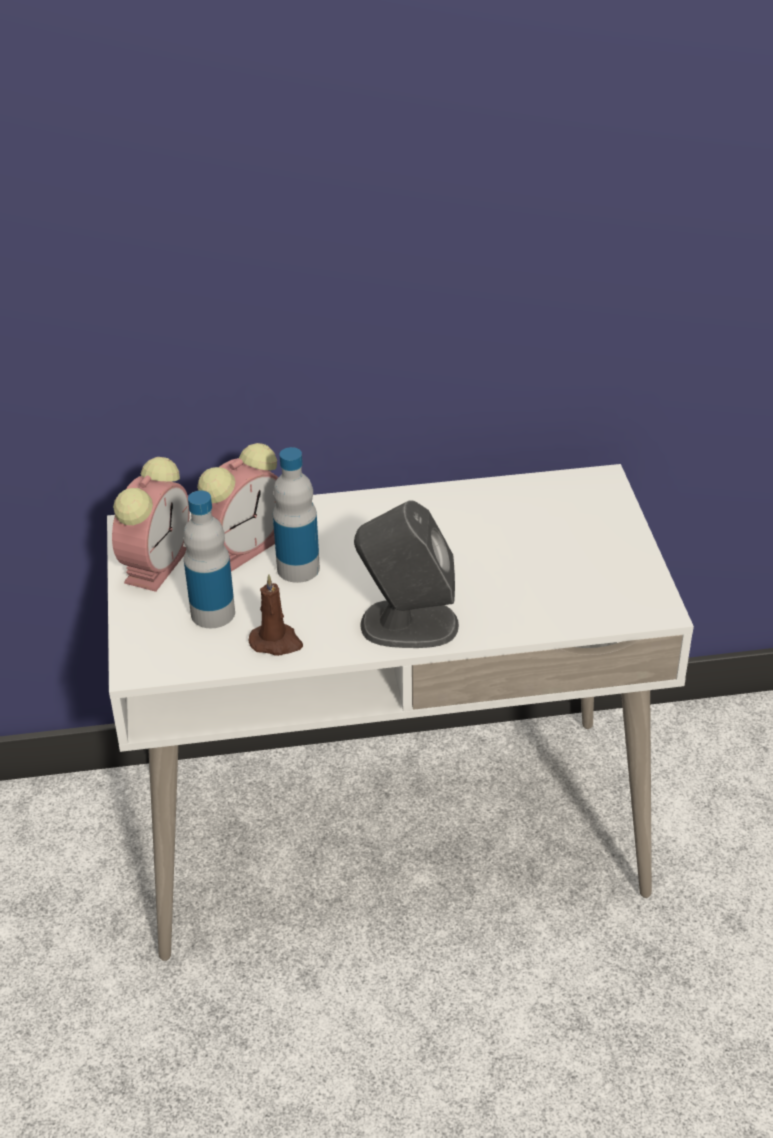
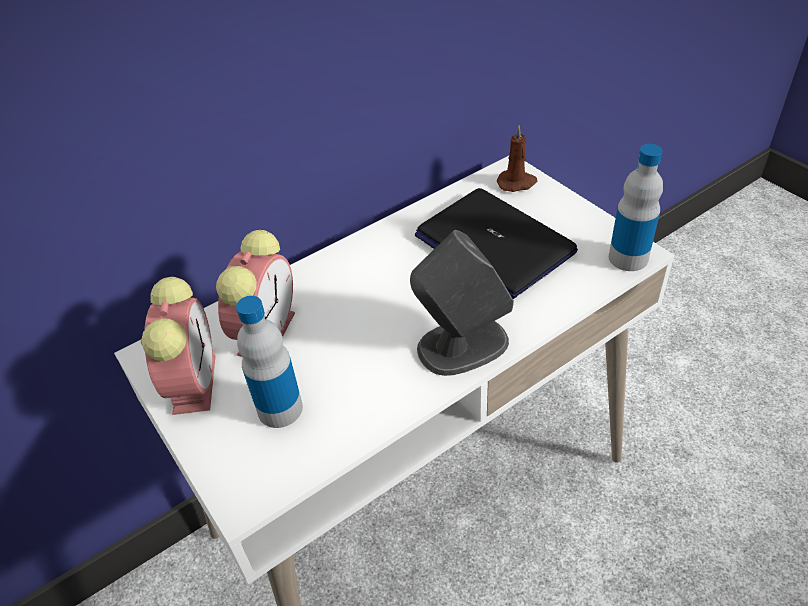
camera: 25 degrees left, 5 degrees up
(276, 642) = (360, 412): brown candle -> brown candle (517, 183)
(298, 568) = (329, 333): bottle -> bottle (628, 258)
(516, 547) = (493, 244): none -> laptop

